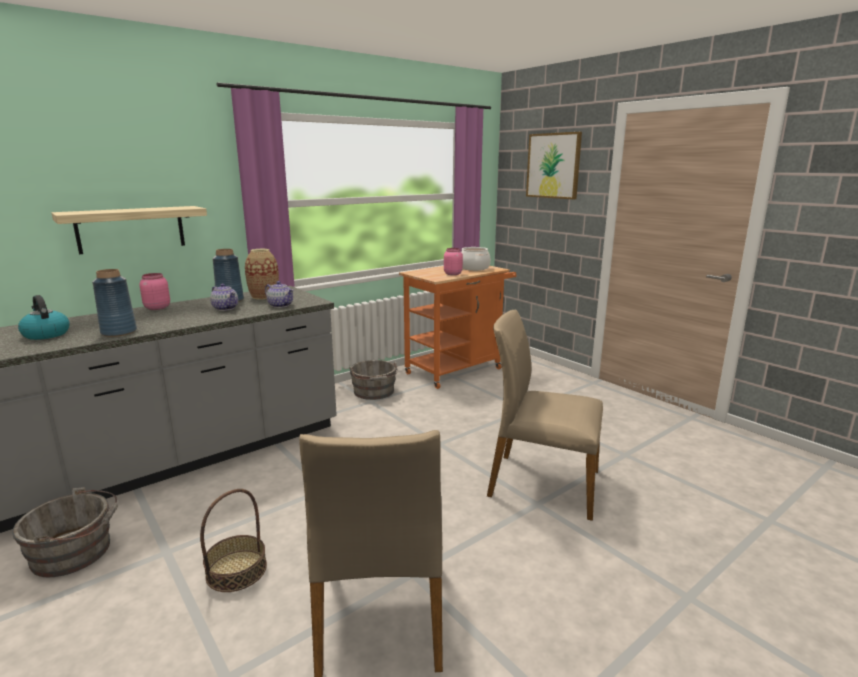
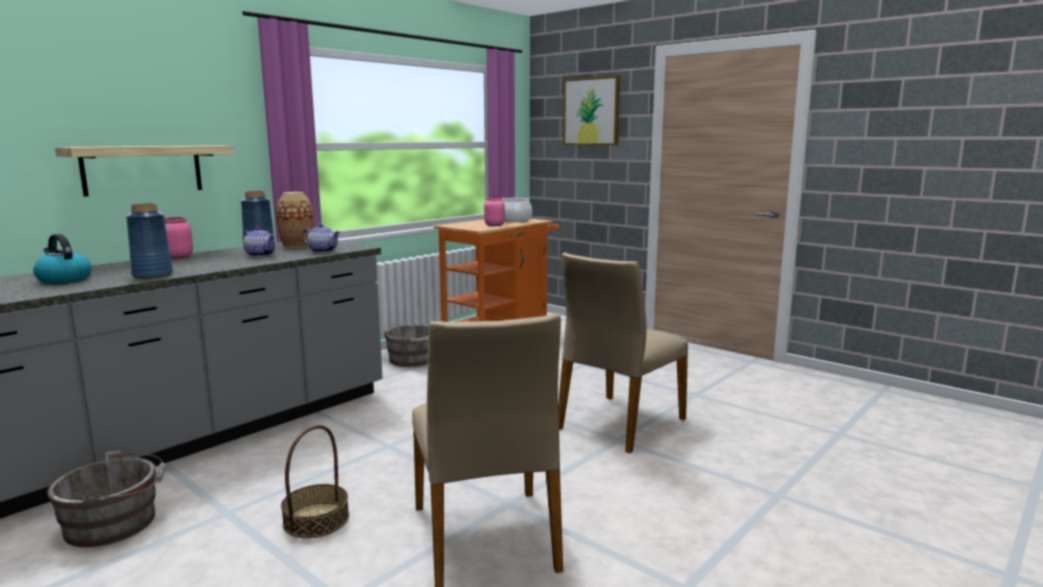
camera: 10 degrees left, 5 degrees down
(542, 483) = (619, 423): beige chair -> beige chair turned 60 degrees counterclockwise

